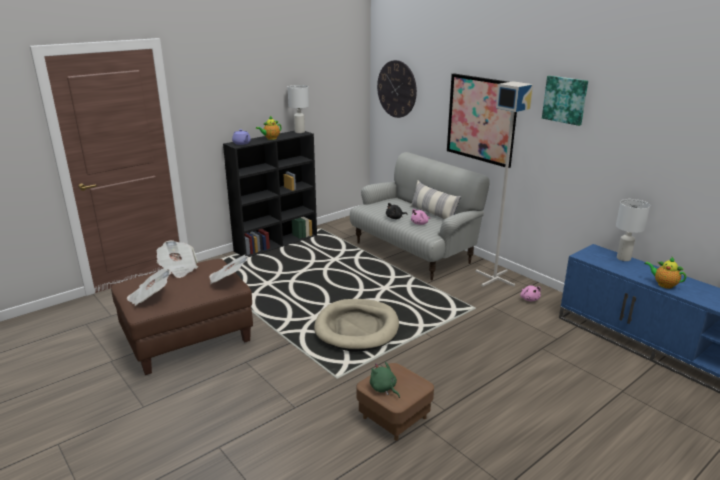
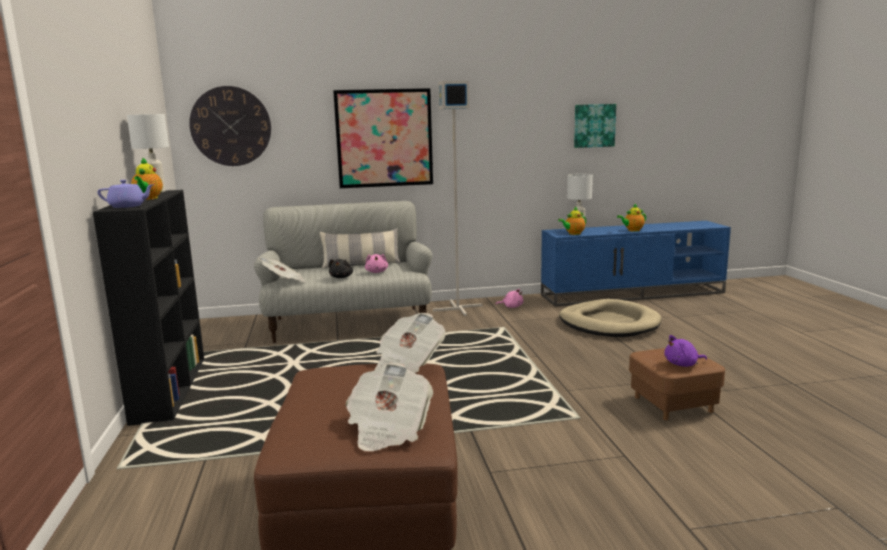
camera: 60 degrees left, 10 degrees down
(178, 268) = (311, 393): newspaper -> newspaper (283, 281)
(357, 328) = (480, 385): beige dog bed -> beige dog bed (608, 323)
(384, 388) = (683, 364): green plush toy -> purple plush toy
(565, 100) = (485, 97): picture -> picture (594, 125)
(597, 260) = (573, 234): none -> teapot

